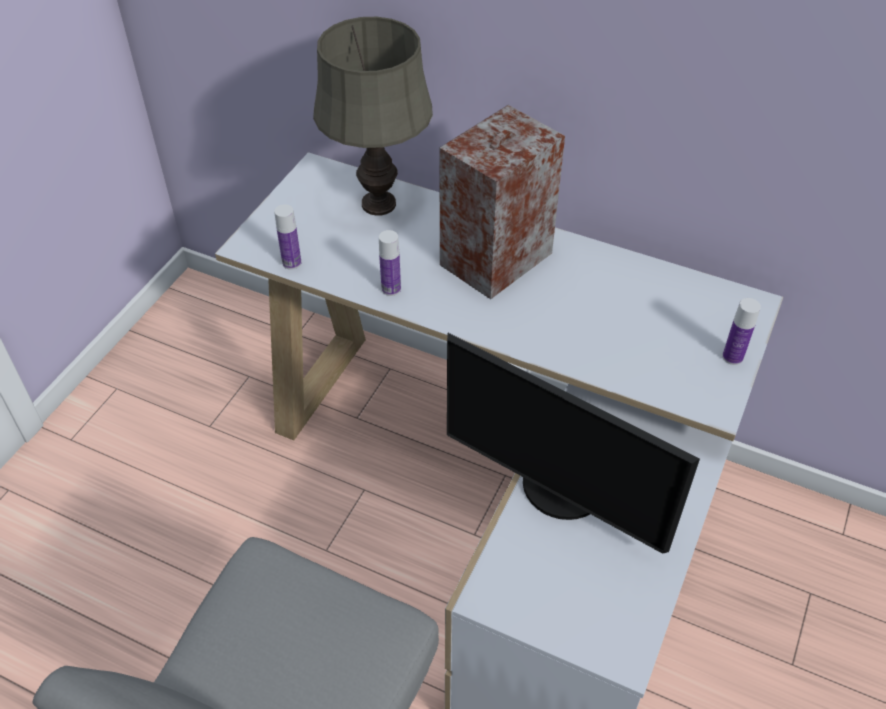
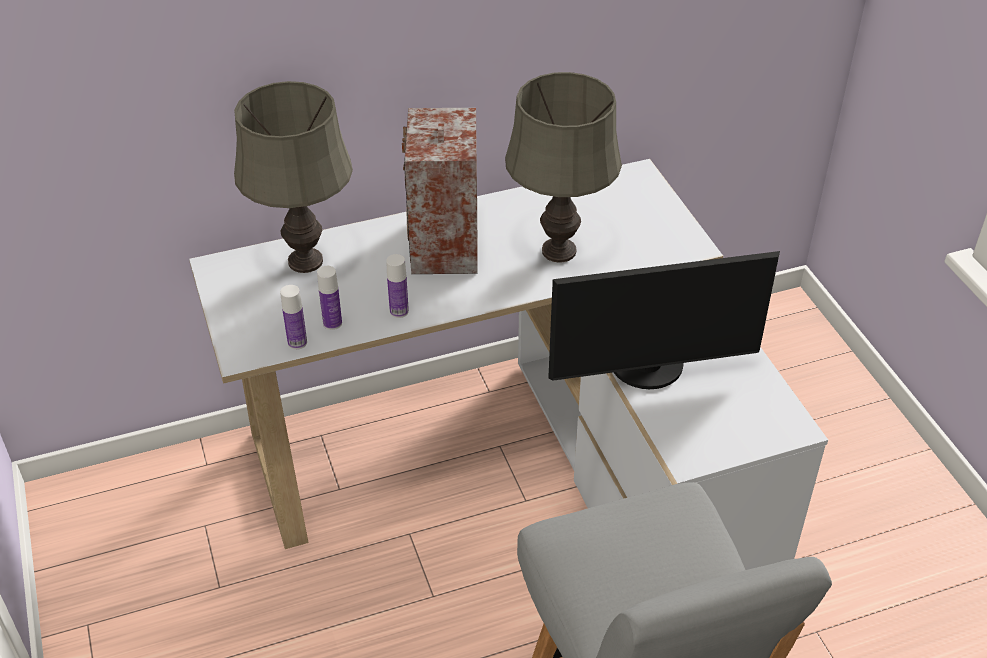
camera: 45 degrees left, 5 degrees down
(583, 325) = (558, 251): none -> grey table lamp
(732, 357) = (667, 212): bottle -> bottle (332, 323)

